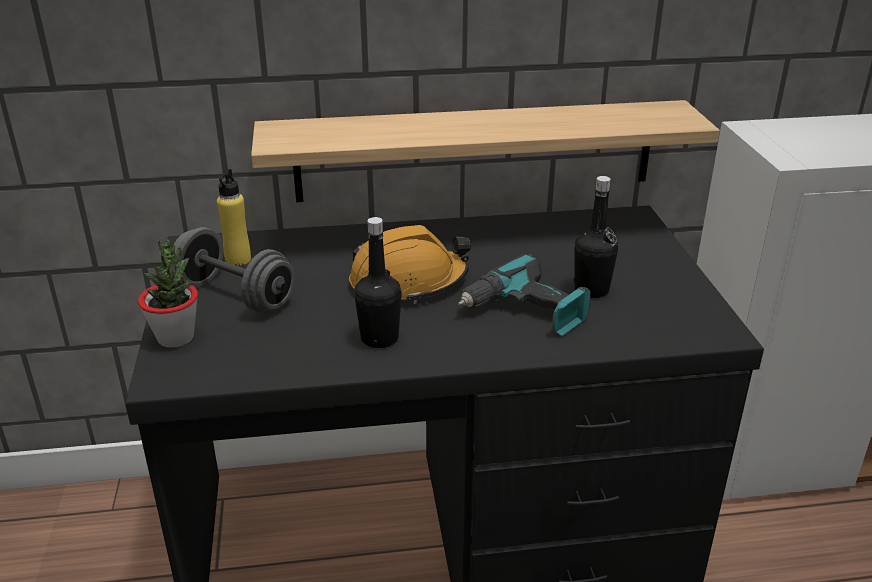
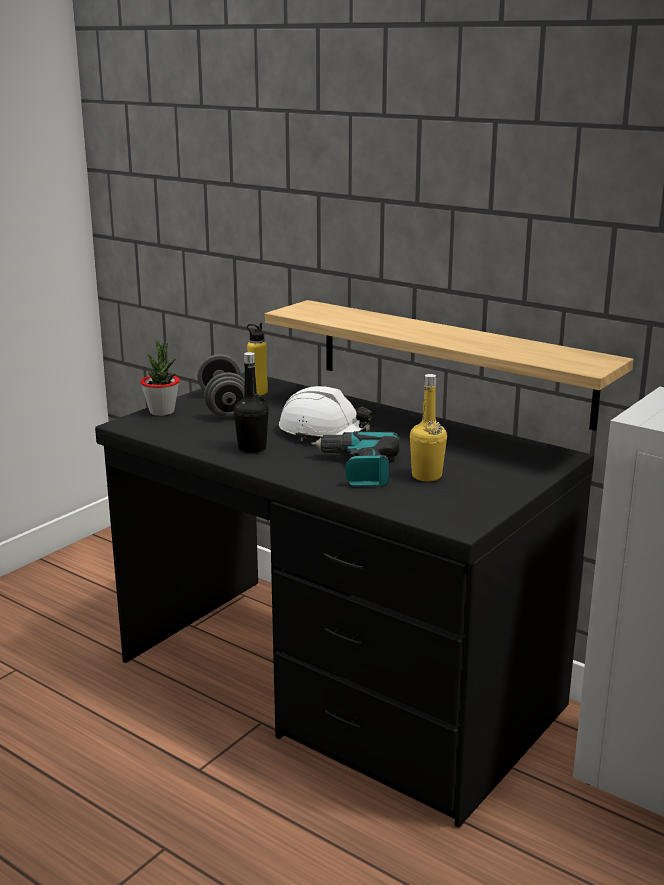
camera: 45 degrees right, 10 degrees down
(408, 282) = (324, 432): orange hard hat -> white hard hat
(591, 290) = (426, 476): black bottle -> yellow bottle

